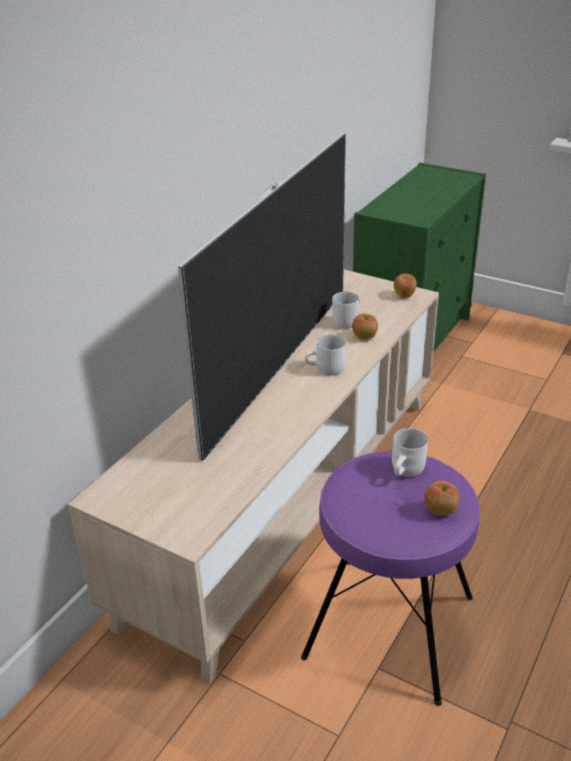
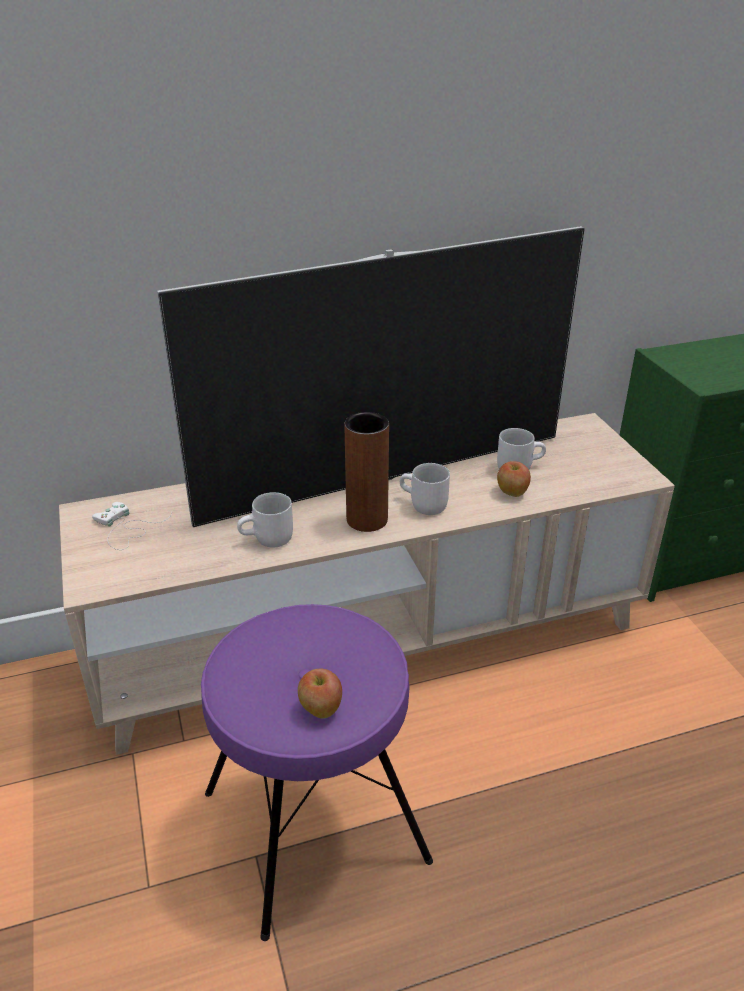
camera: 40 degrees right, 0 degrees up
(152, 489) = (126, 529): none -> white game controller
(306, 396) = (367, 520): none -> brown vase
(404, 296) = (624, 471): apple -> none
(408, 471) = (350, 649): white mug -> white mug (268, 540)

